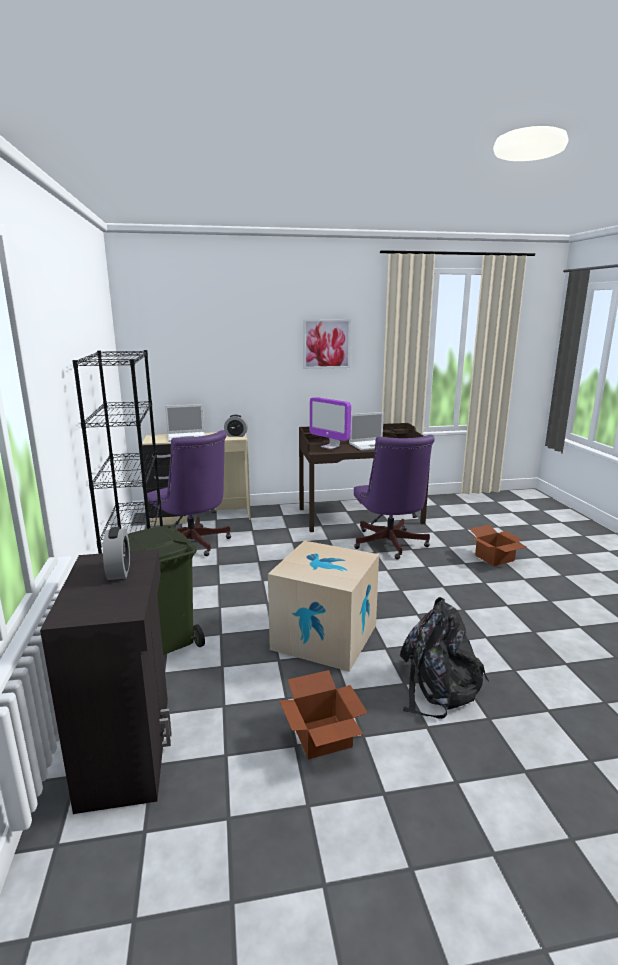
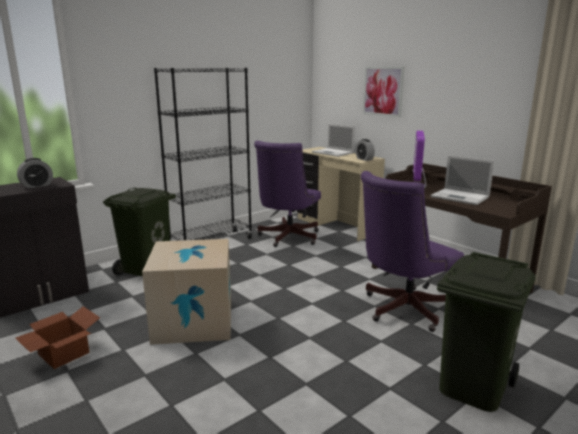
camera: 60 degrees right, 0 degrees up
(326, 344) = (473, 74): picture -> picture (383, 91)
(438, 686) = (149, 394): black backpack -> none
(494, 558) = (471, 386): cardboard box -> green trash can

